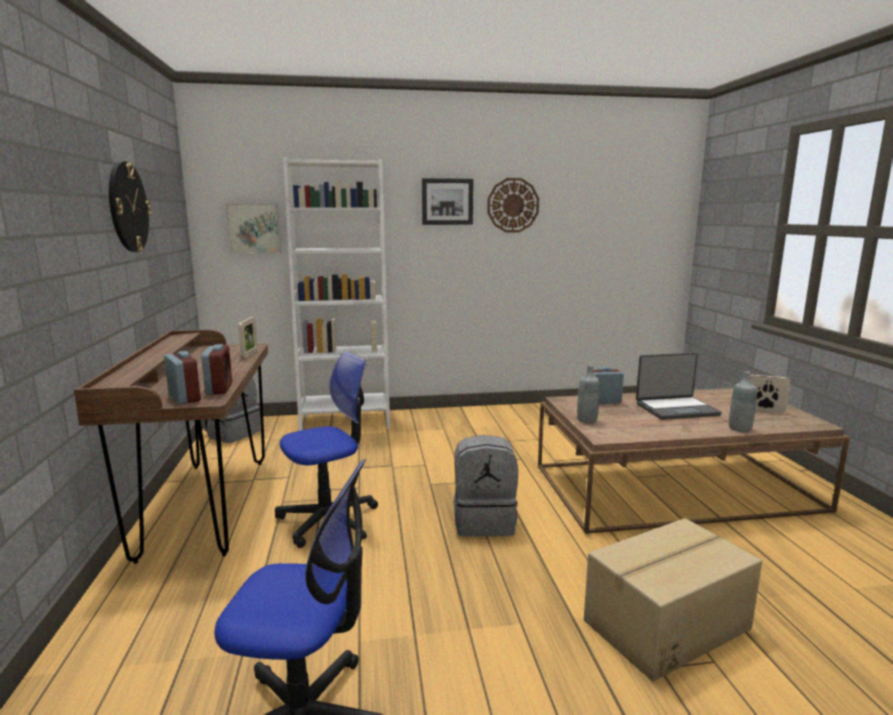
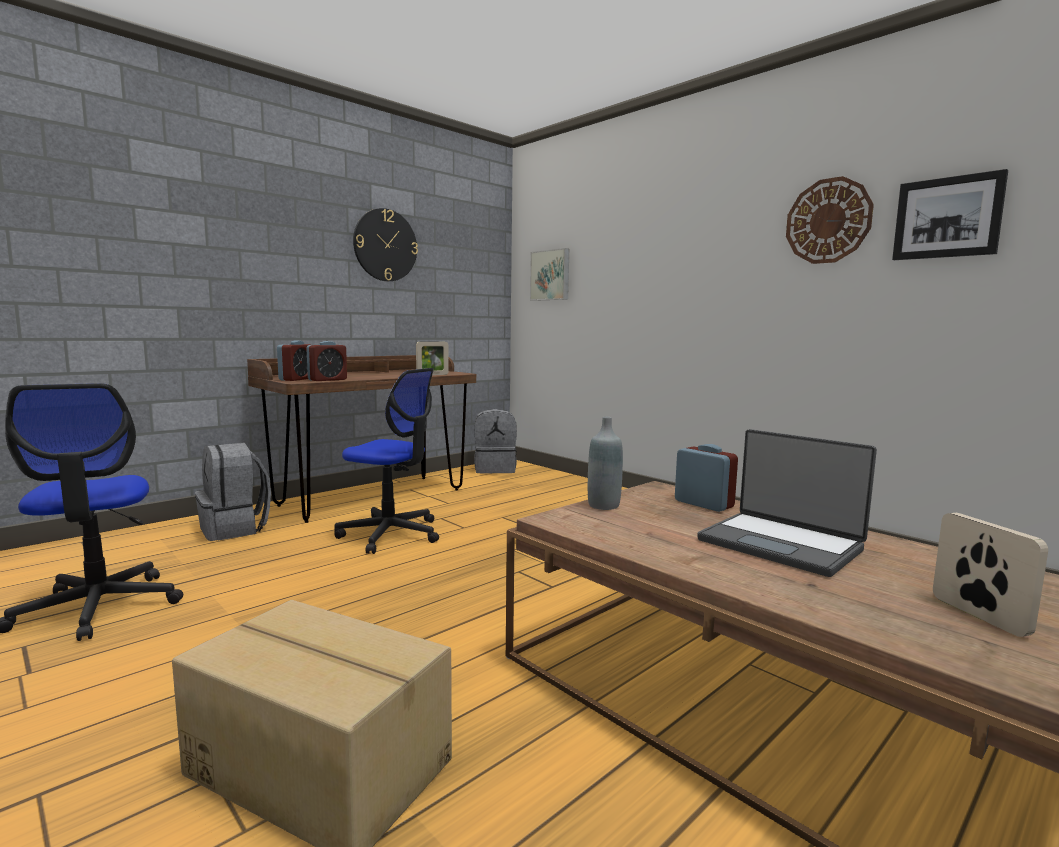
camera: 55 degrees right, 5 degrees down
(345, 421) = (587, 488): white bookcase -> none
(447, 201) = (732, 227): picture -> picture (947, 218)
(484, 521) = (465, 593): grey backpack -> grey backpack (235, 529)
(740, 429) = (787, 599): grey bottle -> none

